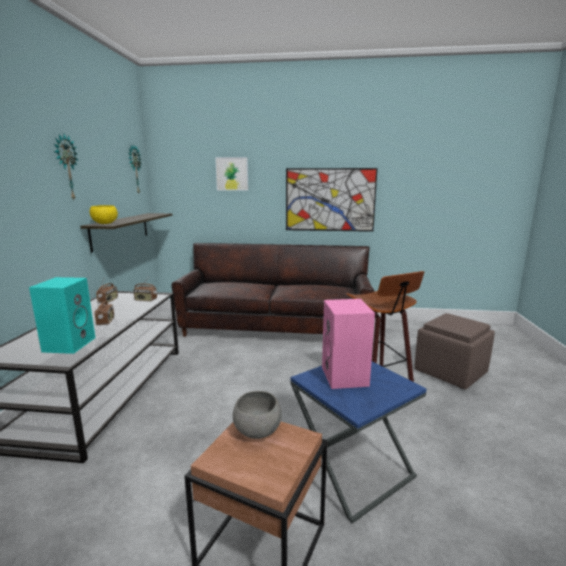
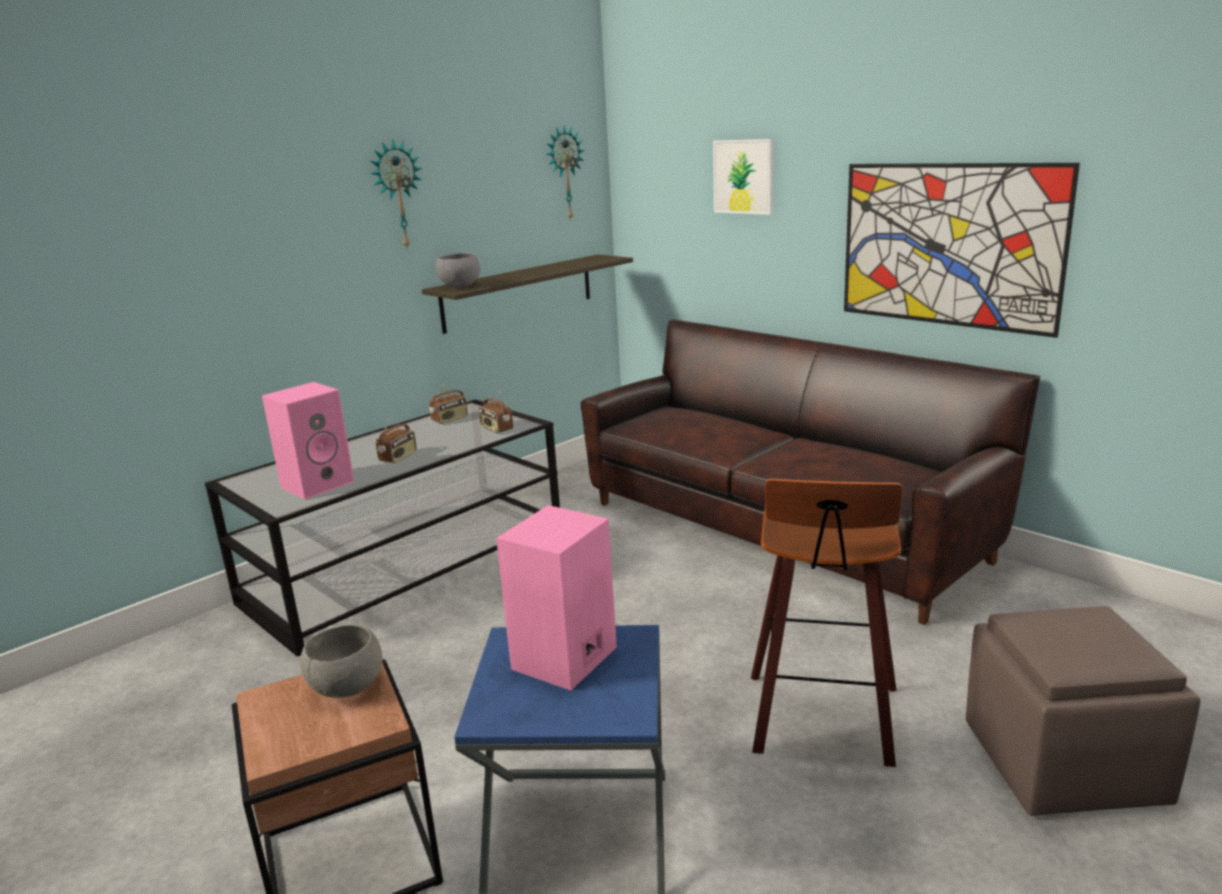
camera: 40 degrees right, 5 degrees up
(69, 344) = (318, 484): turquoise speaker -> pink speaker
(105, 223) = (460, 286): yellow bowl -> grey bowl

